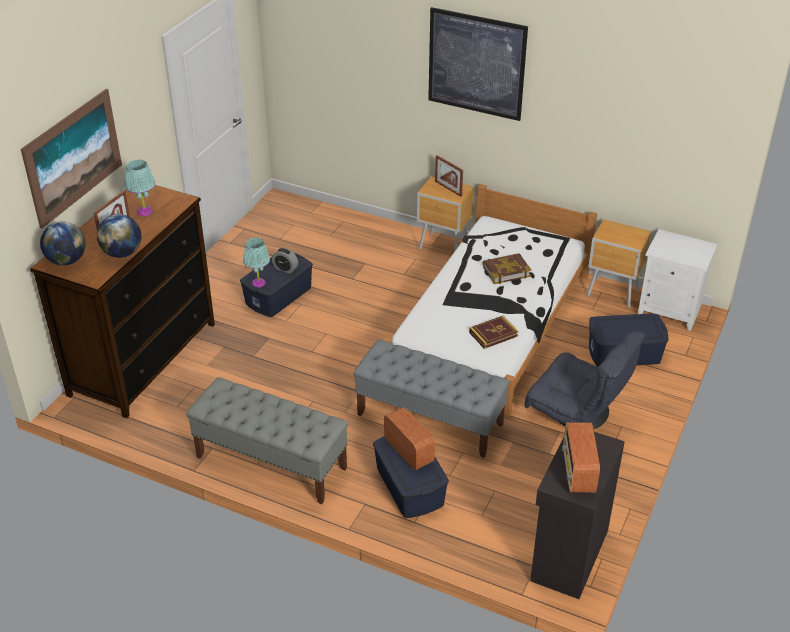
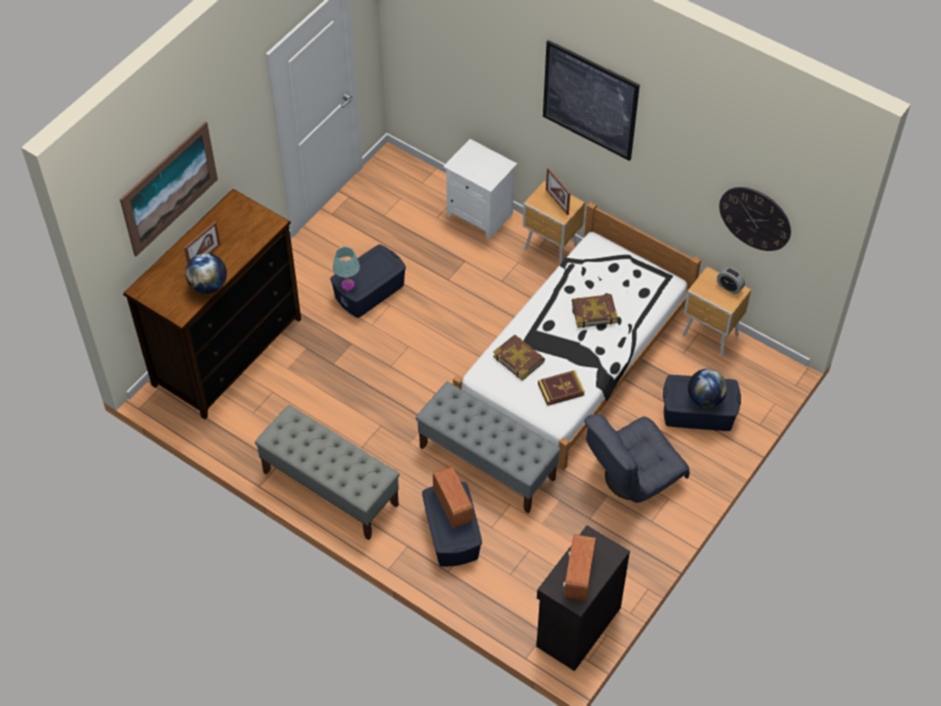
camera: 10 degrees right, 15 degrees up
(67, 261) = (157, 288): globe -> globe (705, 399)
(144, 211) = (235, 234): turquoise table lamp -> none
(285, 269) = (377, 270): alarm clock -> alarm clock (729, 287)
(444, 315) = (519, 359): none -> book
(578, 412) = (632, 476): grey armchair -> grey armchair turned 105 degrees clockwise
(653, 145) = (755, 218): none -> wall clock
(670, 310) = (763, 367): white nightstand -> white nightstand (481, 214)

